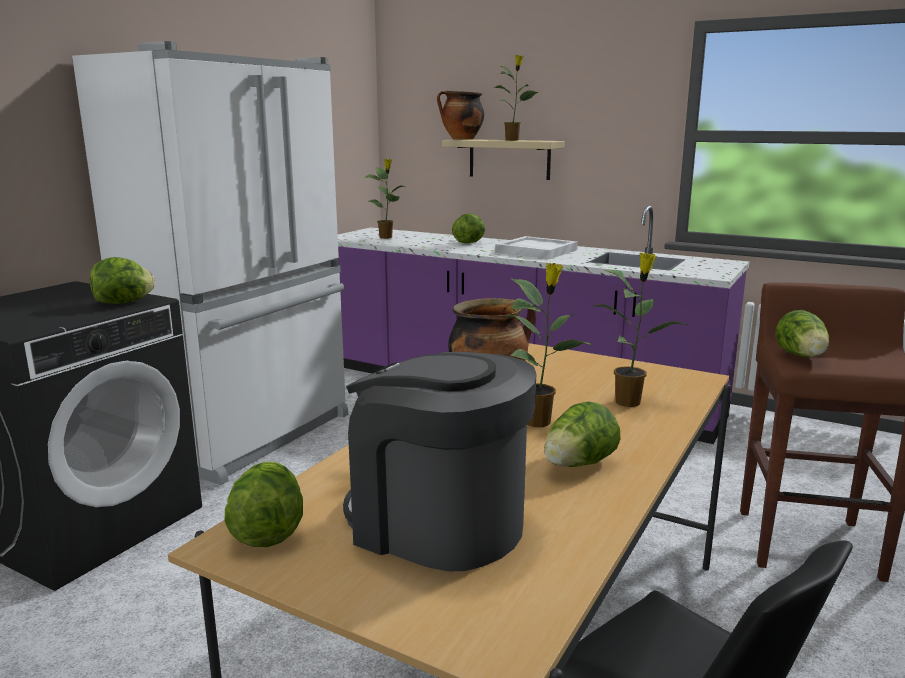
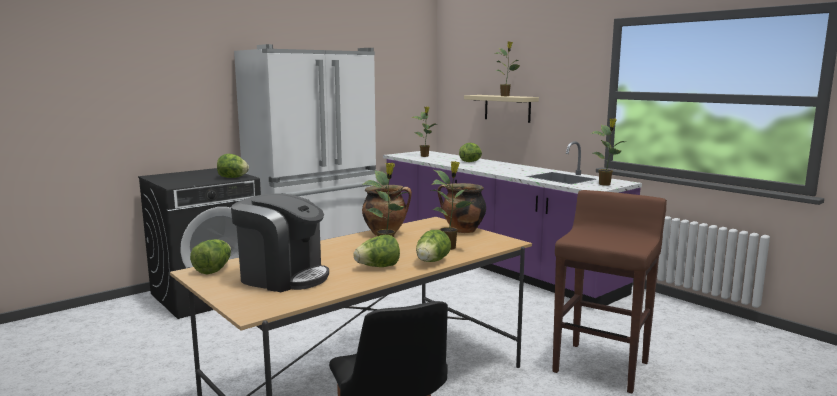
camera: 20 degrees right, 5 degrees down
(437, 523) = (283, 277): coffee machine -> coffee machine turned 150 degrees clockwise
(461, 139) = (477, 95): cooking pot -> cooking pot (462, 231)
(535, 251) = (504, 168): white tray -> none
(713, 267) = (605, 184): none -> potted plant
(802, 357) = (581, 236): lettuce -> lettuce (431, 262)

